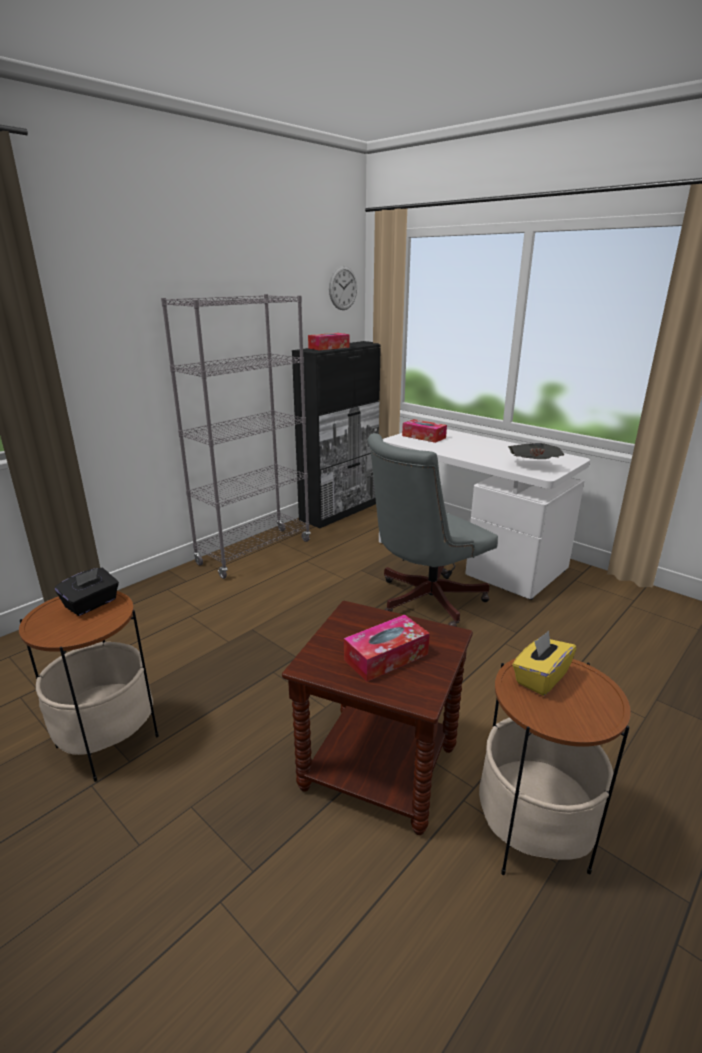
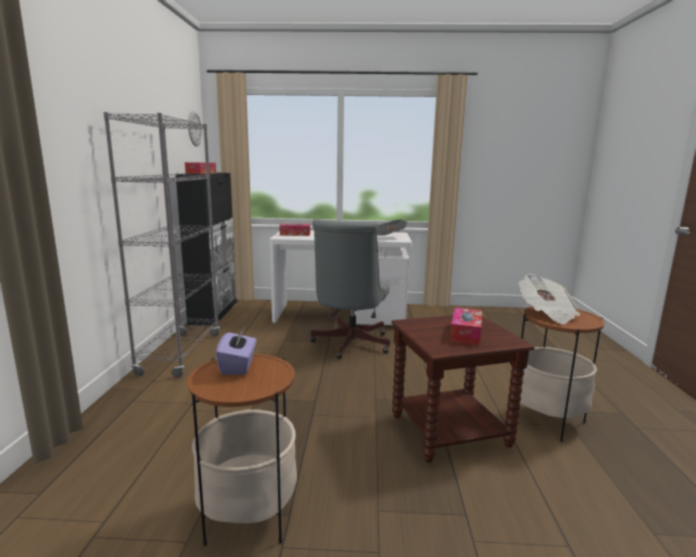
camera: 40 degrees left, 10 degrees down
(91, 604) = (238, 366): black tissue box -> purple tissue box
(540, 677) = (546, 314): yellow tissue box -> newspaper

